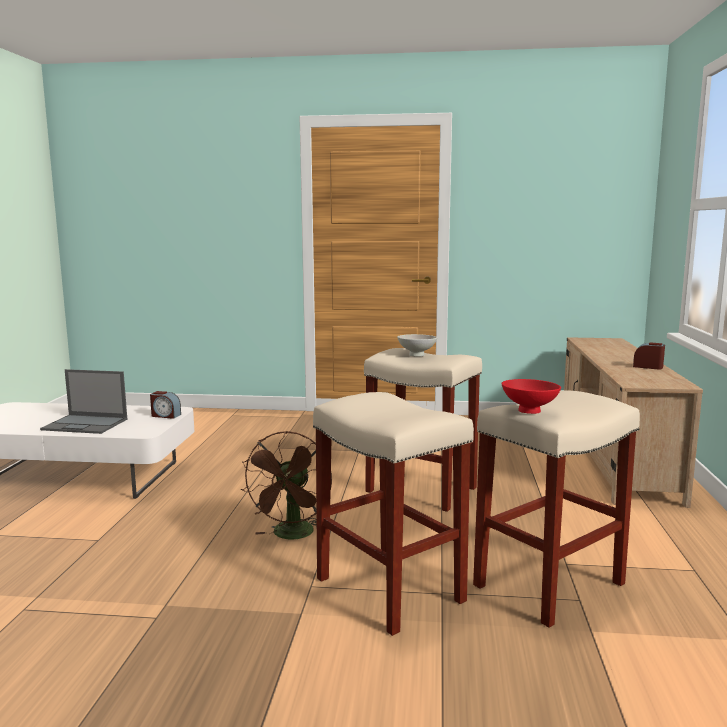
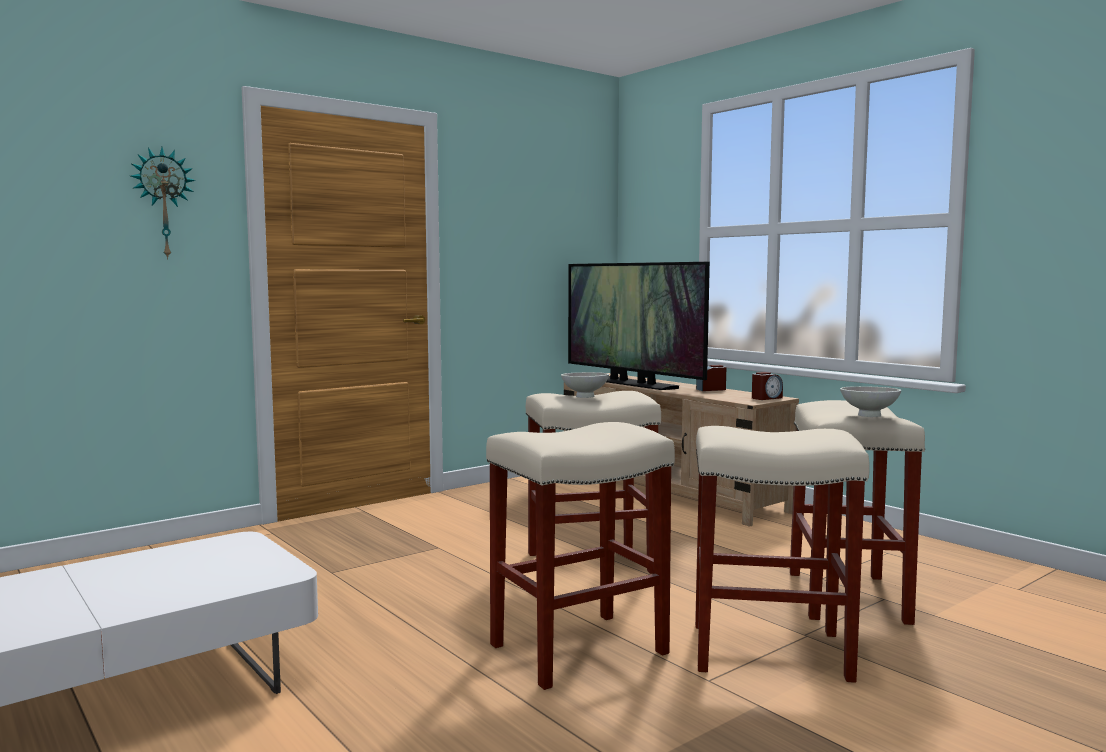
camera: 45 degrees left, 5 degrees down
(86, 424) = (140, 593): laptop -> none
(165, 415) = (243, 548): alarm clock -> alarm clock (766, 398)
(249, 199) = (163, 203): none -> wall clock
(292, 536) = (580, 648): brown fan -> beige stool
(528, 410) = (867, 415): red bowl -> white bowl
(597, 351) = (633, 384): none -> television

